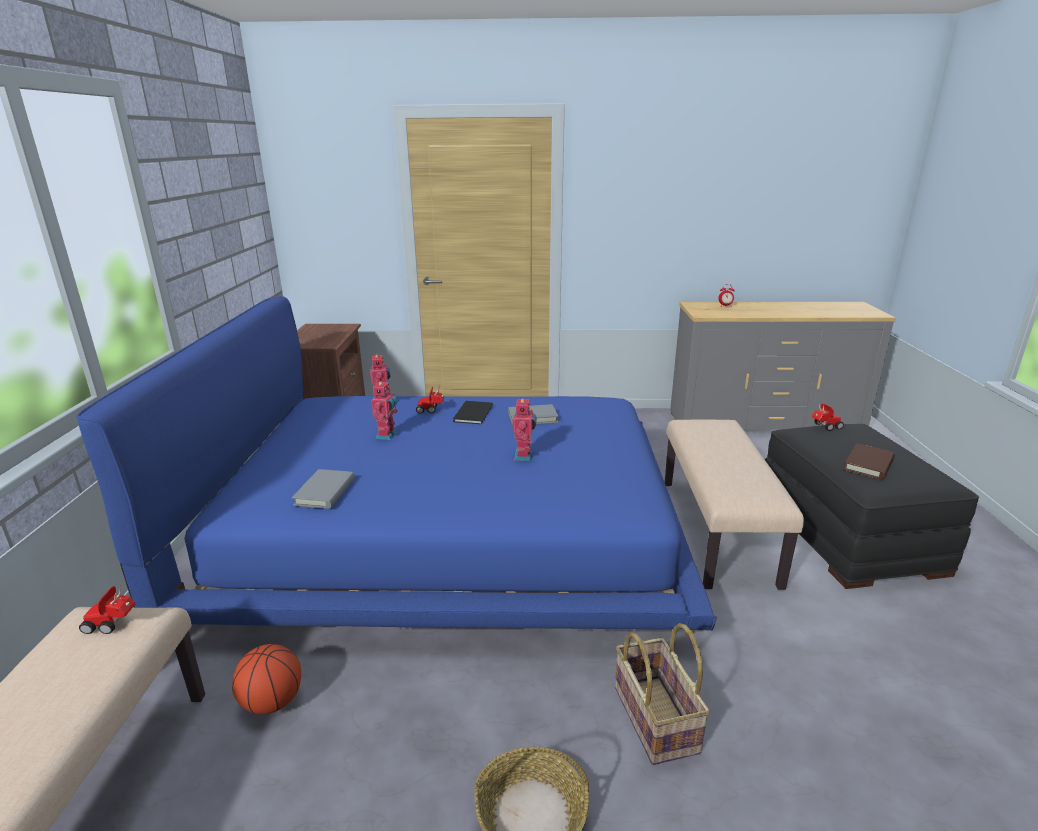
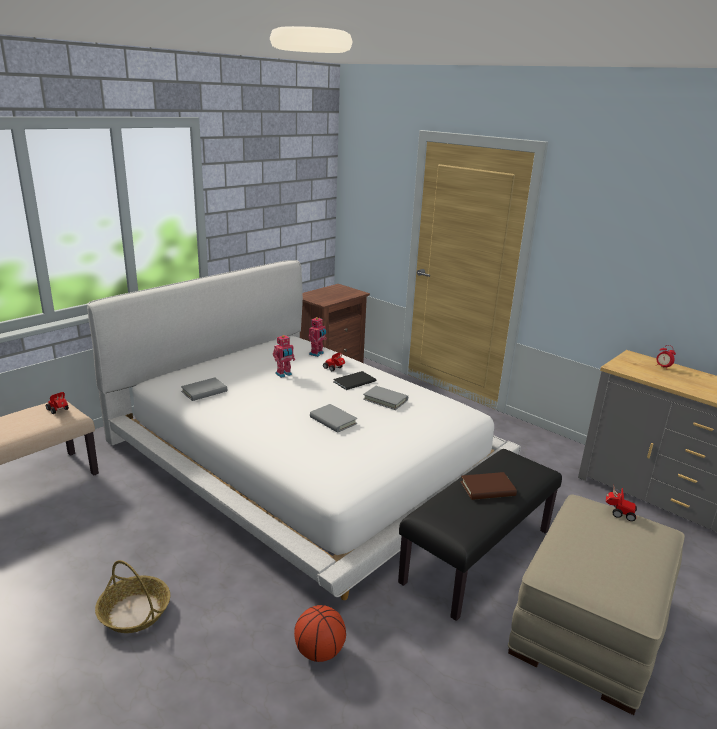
camera: 40 degrees right, 0 degrees up
(273, 702) = (115, 493): basketball -> basketball (320, 652)
(447, 528) = (304, 456): blue bed -> white bed
(524, 456) = (333, 420): toy robot -> grey book
(653, 719) = (249, 620): basket -> none
(715, 529) = (477, 555): beige bench -> black bench
(848, 534) = (590, 625): black ottoman -> beige ottoman
(868, 464) = (588, 555): brown book -> brown book (487, 489)

